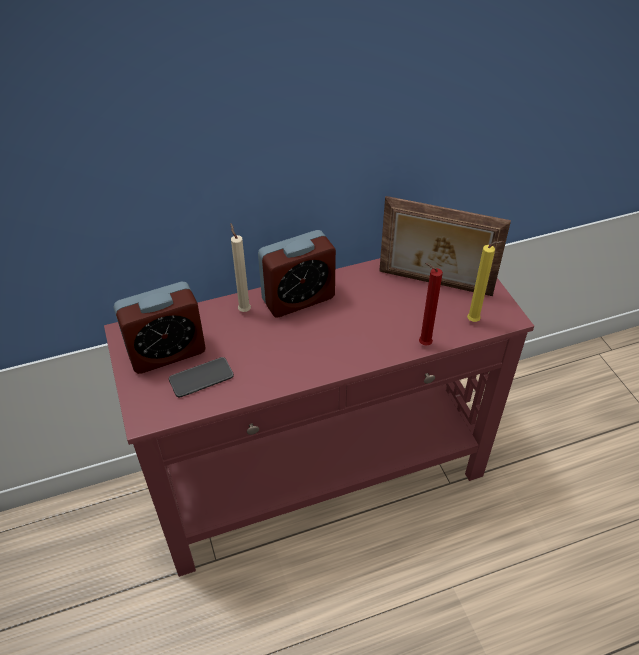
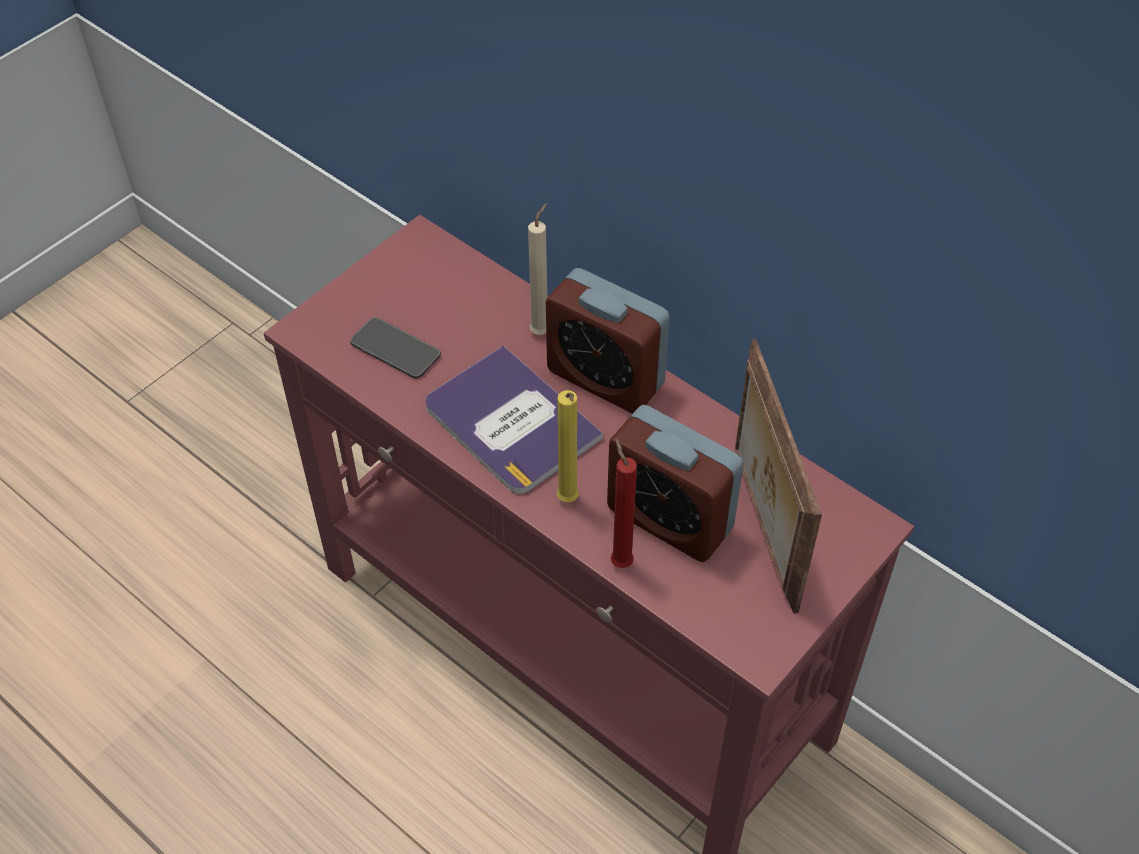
camera: 60 degrees right, 5 degrees up
(167, 352) = (414, 295): alarm clock -> alarm clock (669, 518)
(298, 349) = (510, 422): none -> book
(475, 321) = (717, 610): yellow candle -> yellow candle (568, 502)

